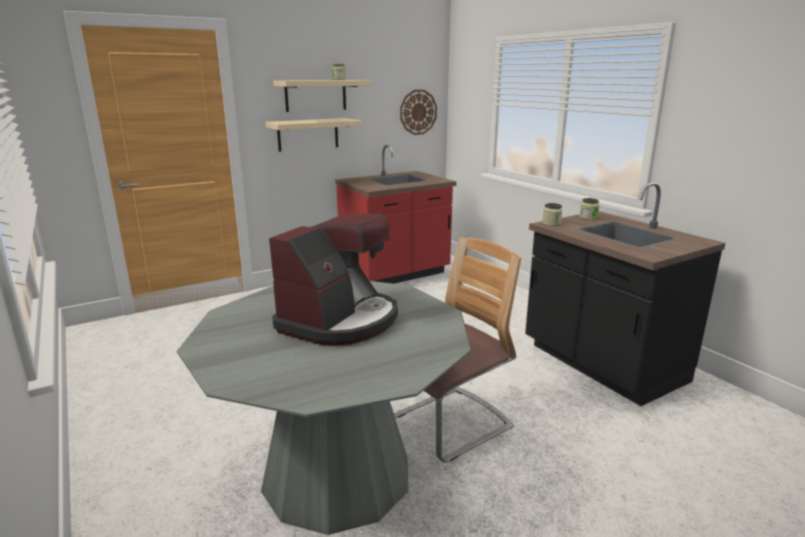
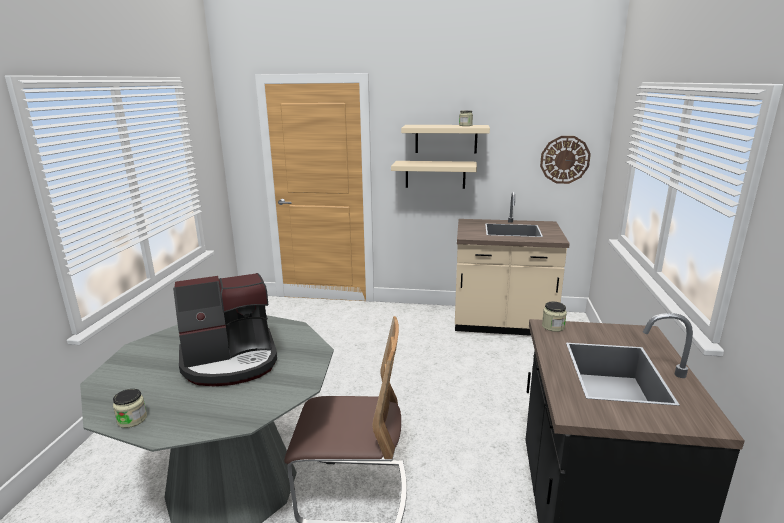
camera: 40 degrees right, 0 degrees up
(395, 274) = (502, 324): red counter -> beige counter
(588, 218) = (618, 332): jar -> jar (132, 419)

